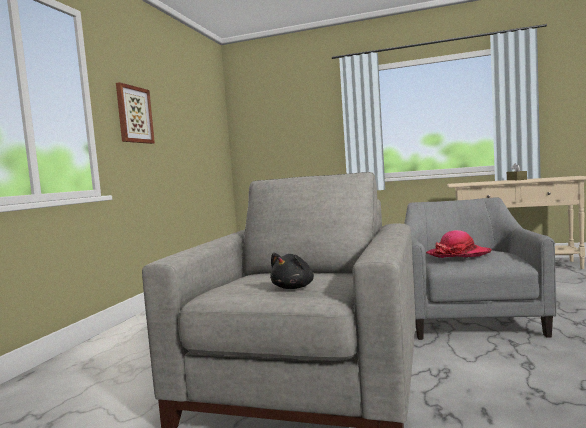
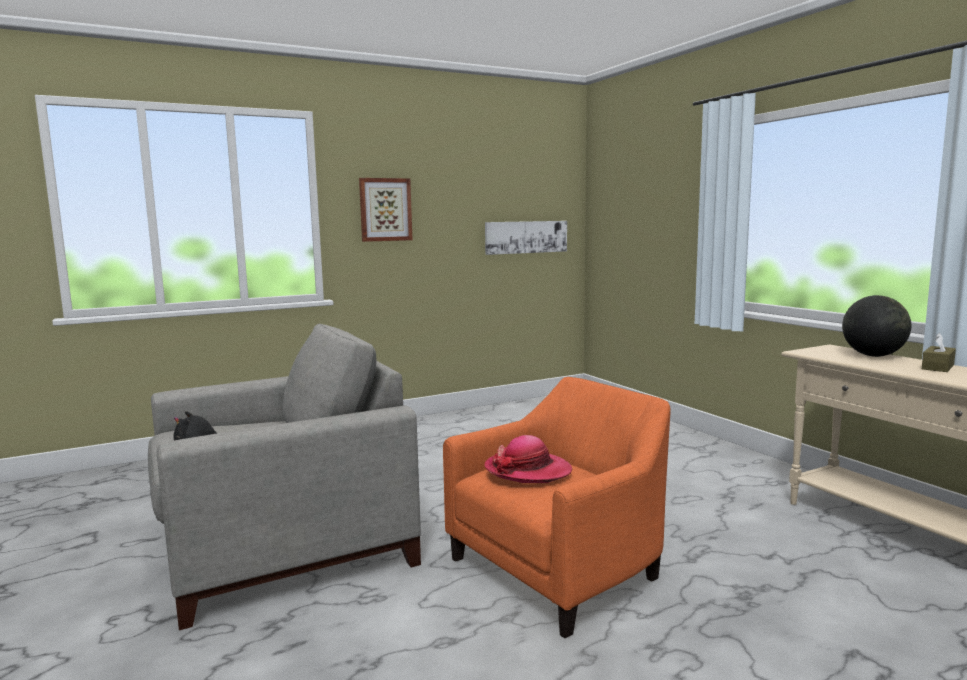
camera: 45 degrees right, 5 degrees up
(207, 148) = (526, 237): none -> picture
(469, 319) = (561, 568): grey armchair -> orange armchair
(482, 181) = (873, 356): none -> globe

